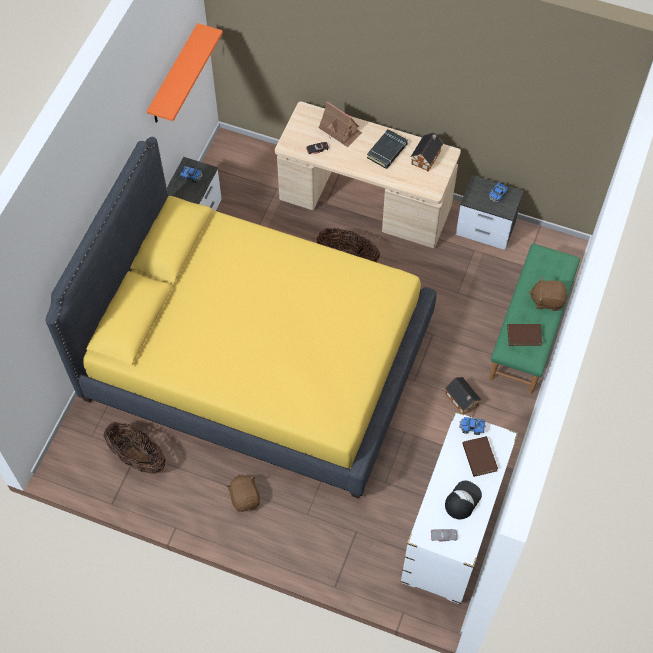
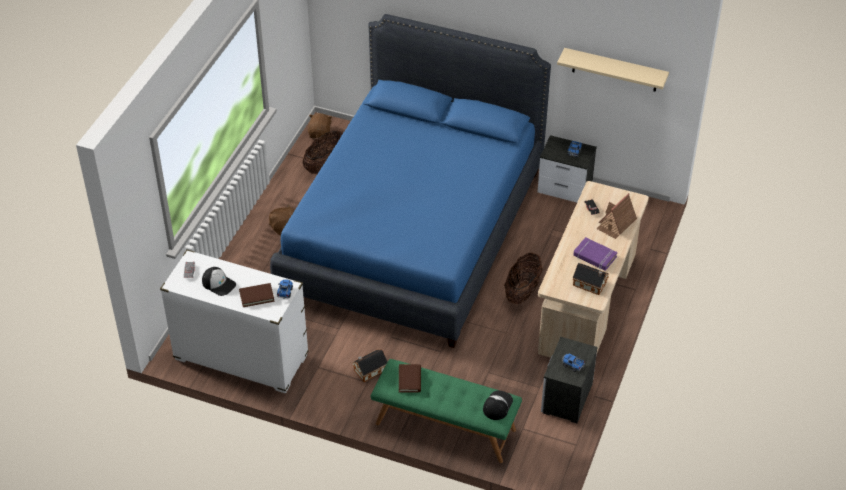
camera: 90 degrees right, 15 degrees down
(174, 76) = (615, 70): orange shelf -> beige shelf
(257, 360) = (413, 232): yellow bed -> blue bed
(387, 151) = (594, 256): black book -> purple book
(547, 300) = (450, 401): brown plush toy -> brown plush toy (320, 133)
(549, 260) = (497, 405): none -> cap

